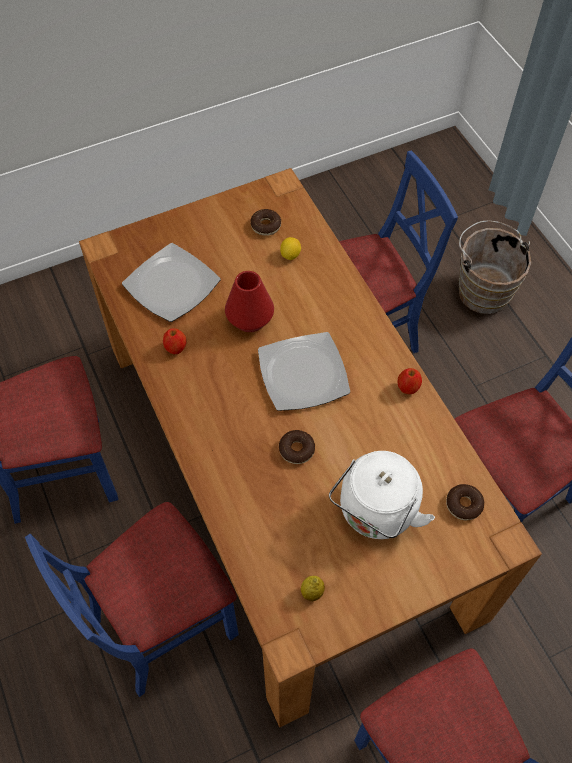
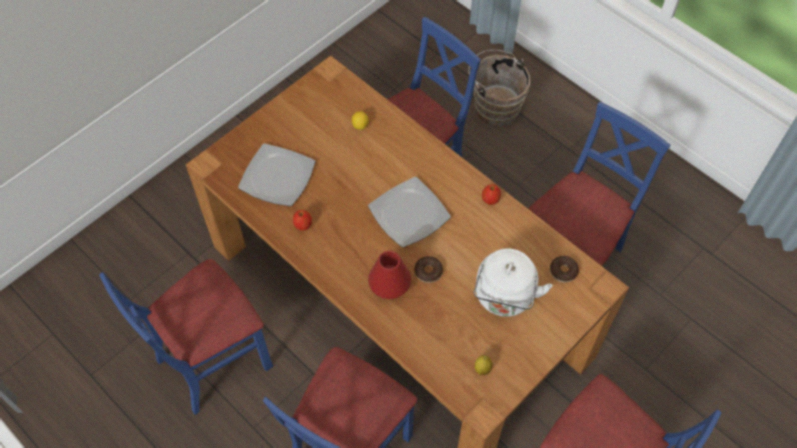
camera: 20 degrees left, 0 degrees up
(249, 319) = (350, 185): red vase -> red vase (389, 286)
(265, 225) = (331, 108): donut -> none

